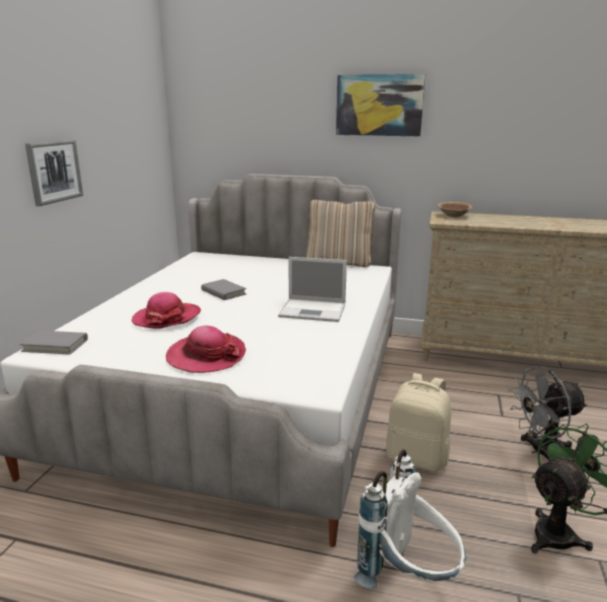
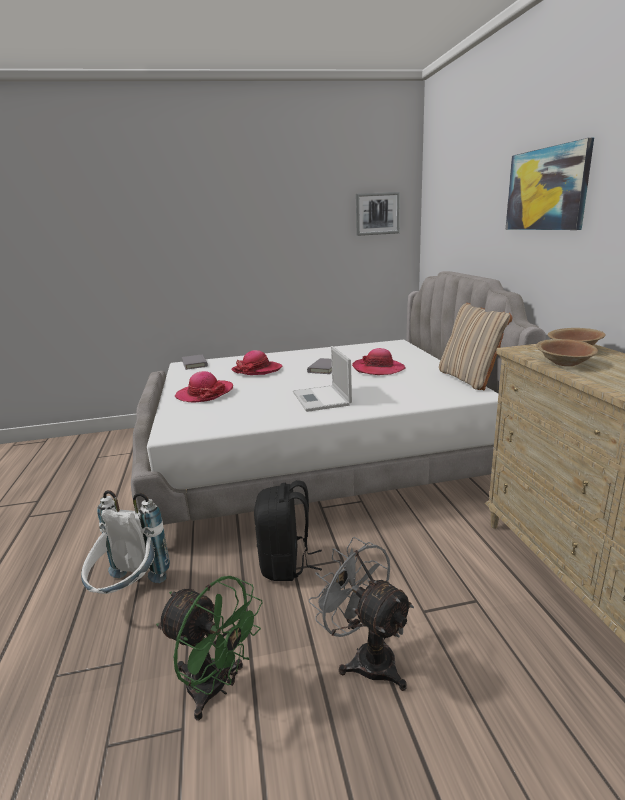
camera: 65 degrees right, 0 degrees up
(54, 171) = (263, 257): picture -> picture (377, 214)
(265, 277) = (378, 369): none -> hat
(417, 458) = (286, 564): beige backpack -> black backpack
(482, 222) = (564, 363): none -> brown bowl

